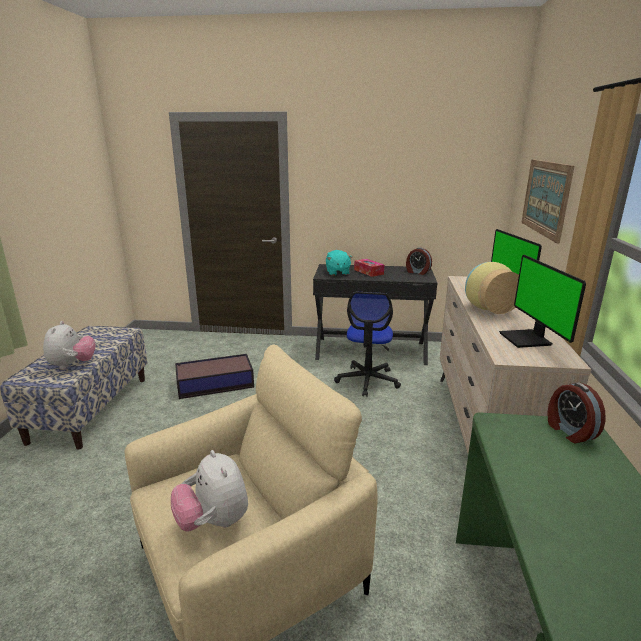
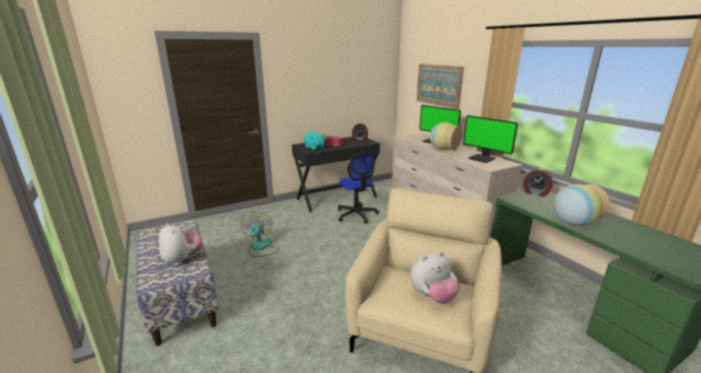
camera: 35 degrees left, 0 degrees up
(213, 522) = (432, 296): plush toy -> plush toy turned 45 degrees counterclockwise
(214, 384) = (260, 247): storage box -> fan
(541, 513) = (573, 222): none -> vase

